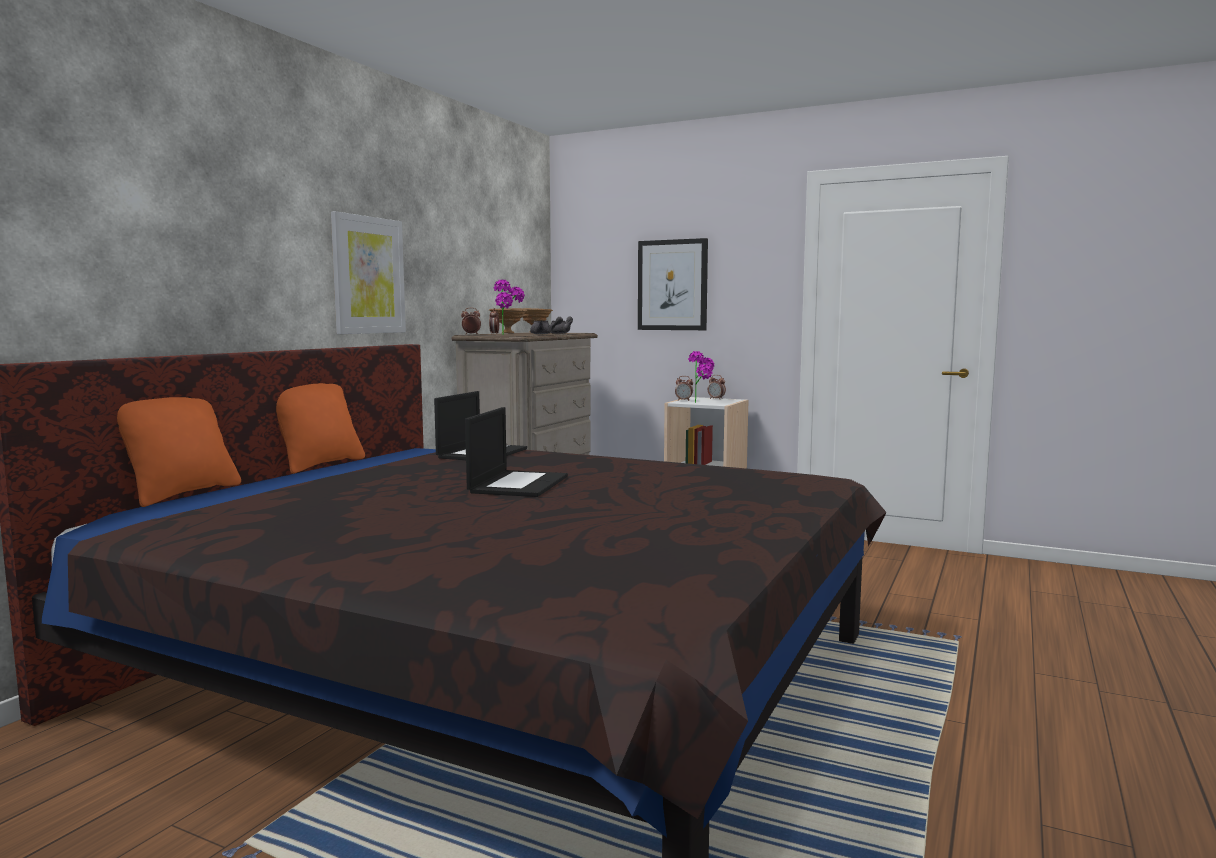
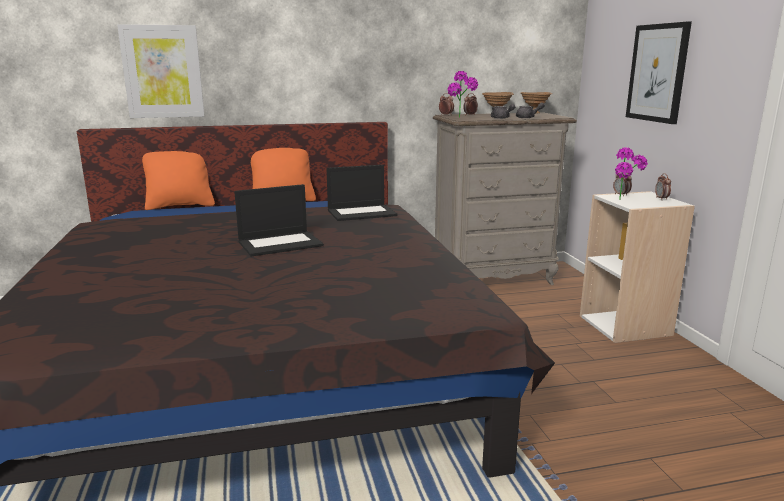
camera: 50 degrees right, 10 degrees up
(368, 275) = (346, 70): picture -> picture (162, 72)

